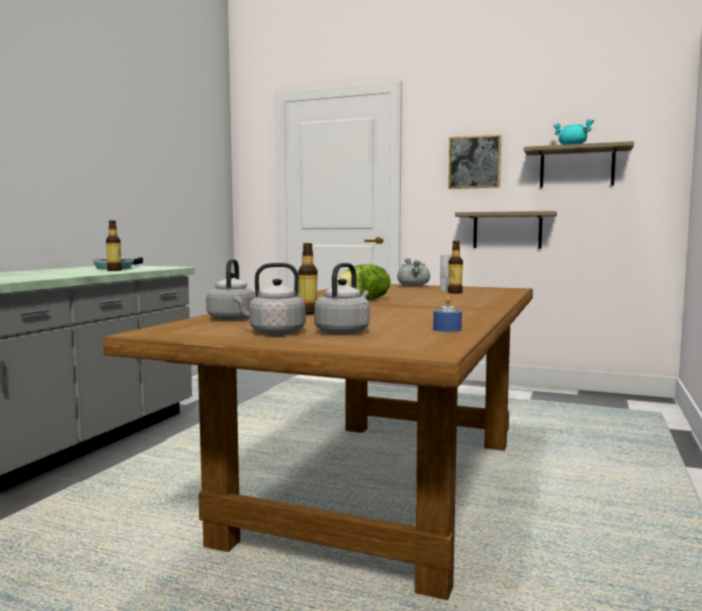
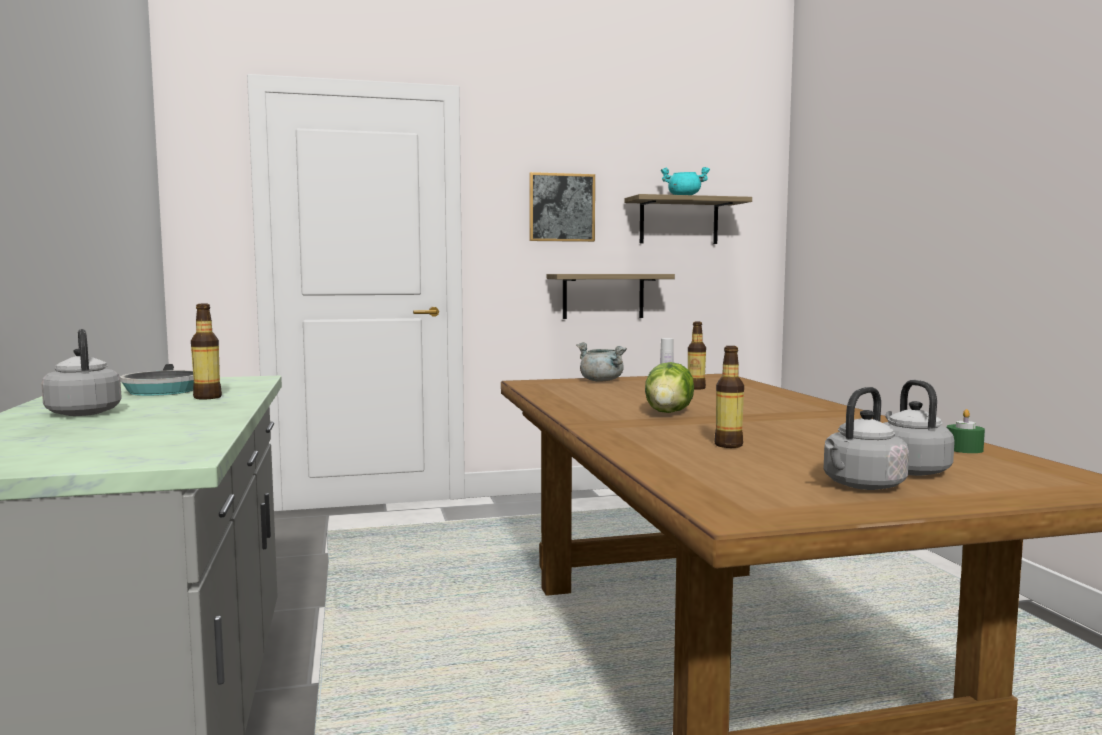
camera: 35 degrees left, 0 degrees up
(232, 318) = (693, 469): grey kettle -> grey kettle (84, 412)
(447, 329) = (964, 449): blue candle -> green candle

